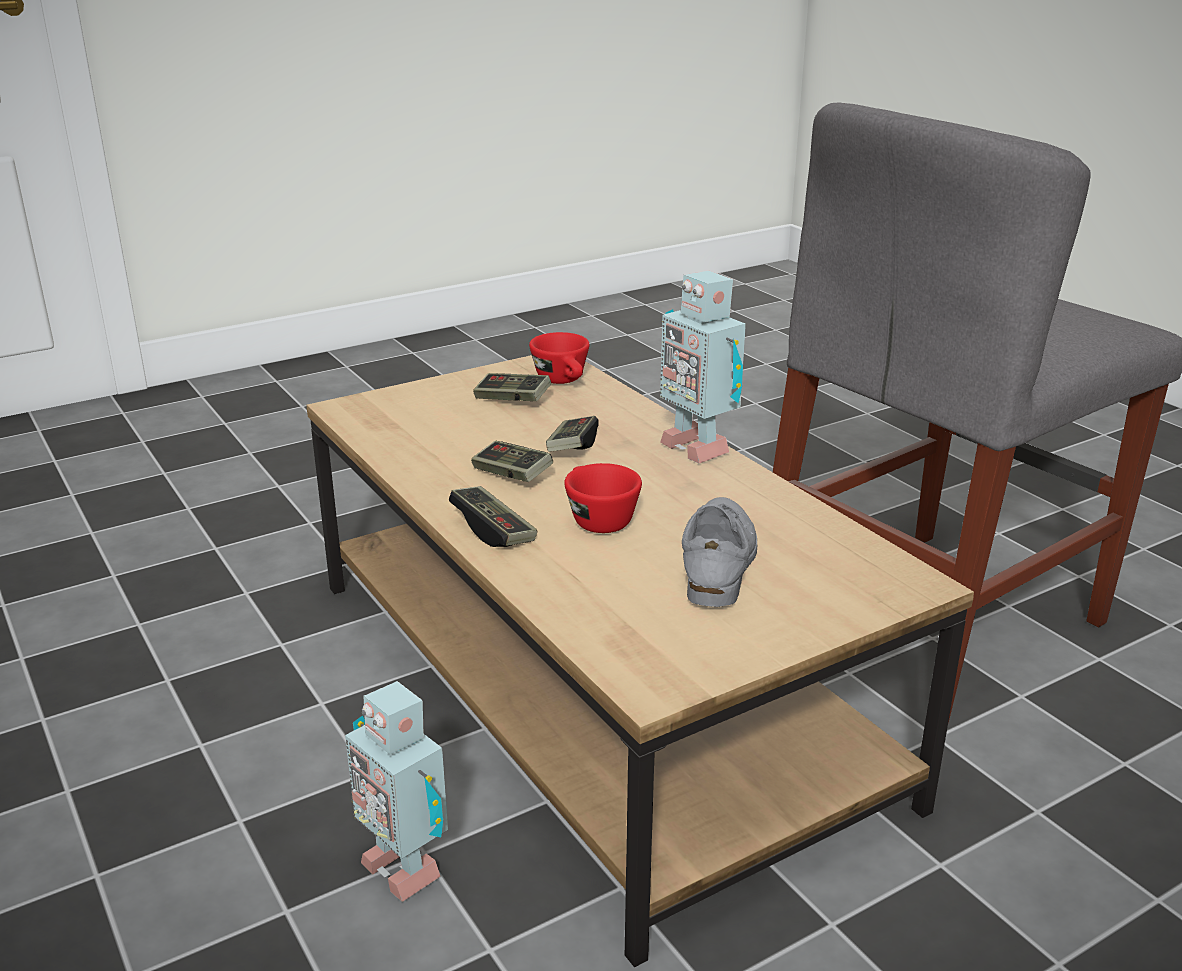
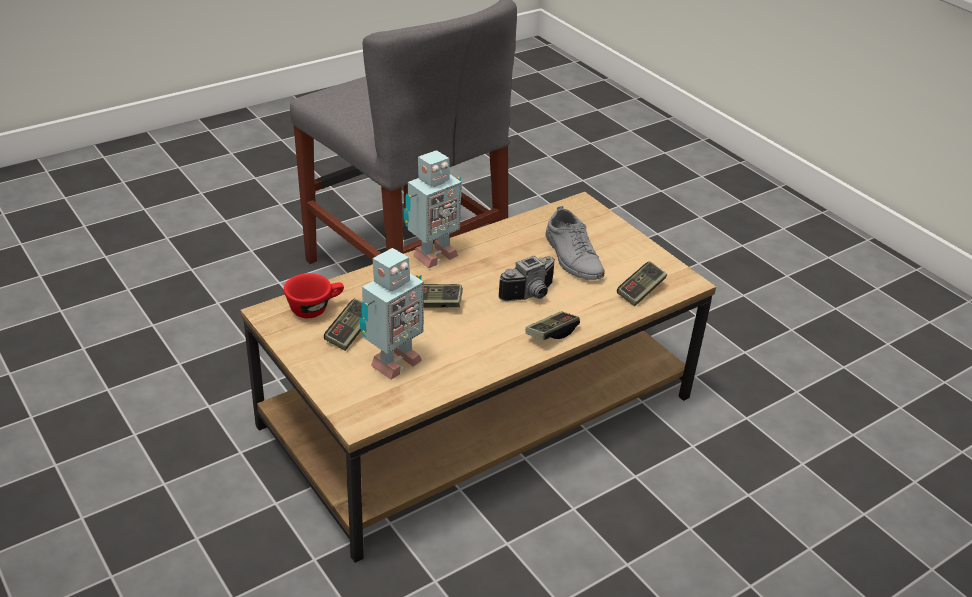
camera: 95 degrees left, 10 degrees up
(404, 866) = (647, 482): toy robot -> toy robot (392, 362)
(512, 475) = (477, 328): game controller -> game controller (640, 291)
(596, 518) = (531, 295): red cup -> camera
(718, 561) = (573, 257): grey shoe -> grey shoe turned 120 degrees counterclockwise

